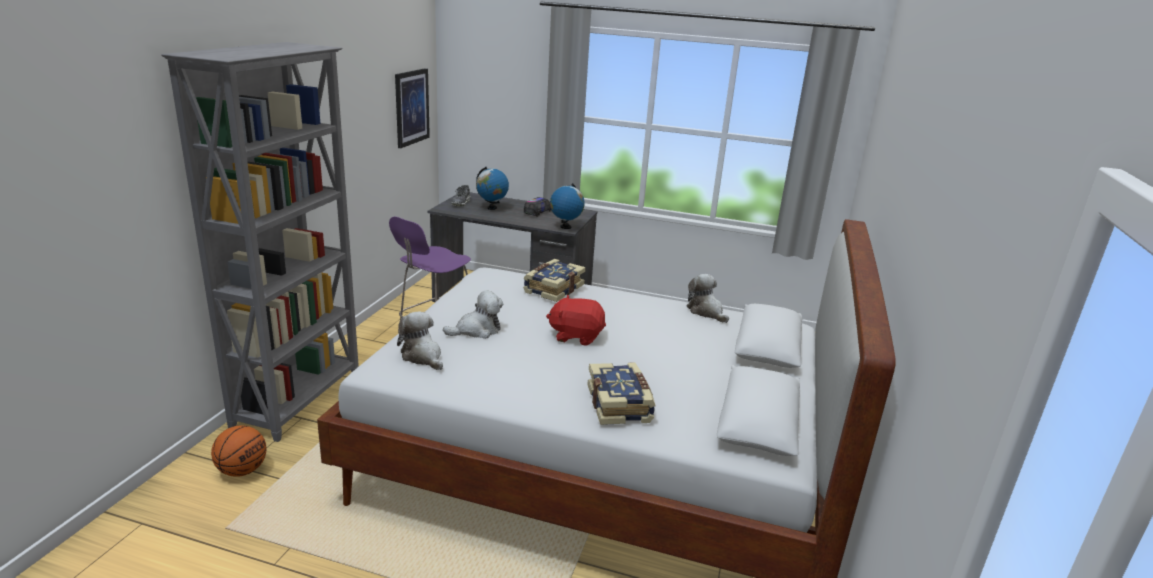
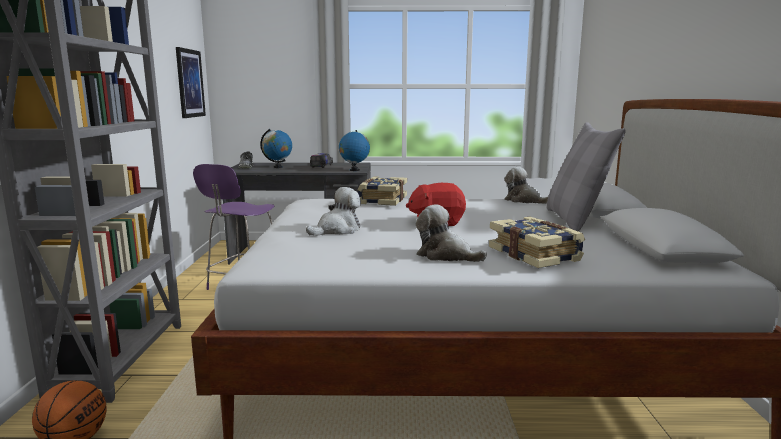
camera: 15 degrees left, 10 degrees down
(422, 356) = (299, 251): plush toy -> plush toy (445, 255)
(721, 358) = (575, 220): none -> grey pillow

